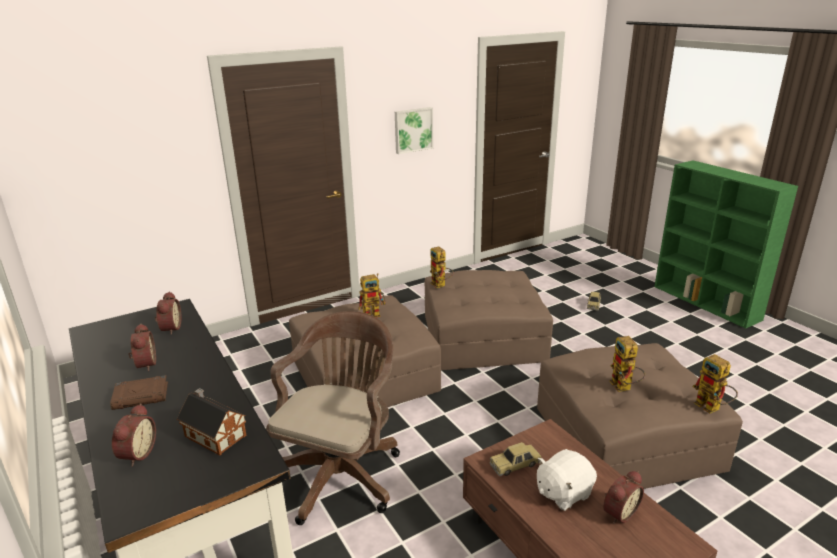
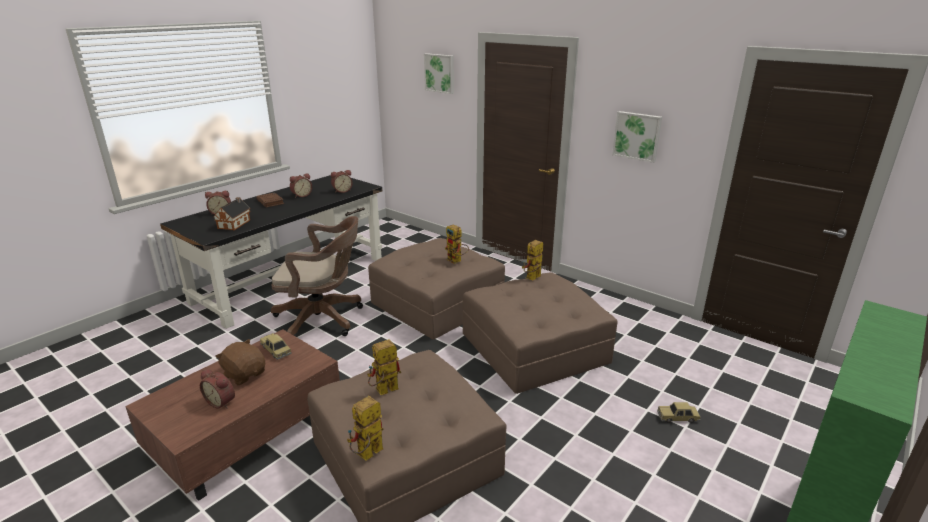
camera: 70 degrees right, 0 degrees up
(146, 122) = (440, 73): none -> picture
(563, 492) = (245, 374): white plush toy -> brown plush toy

